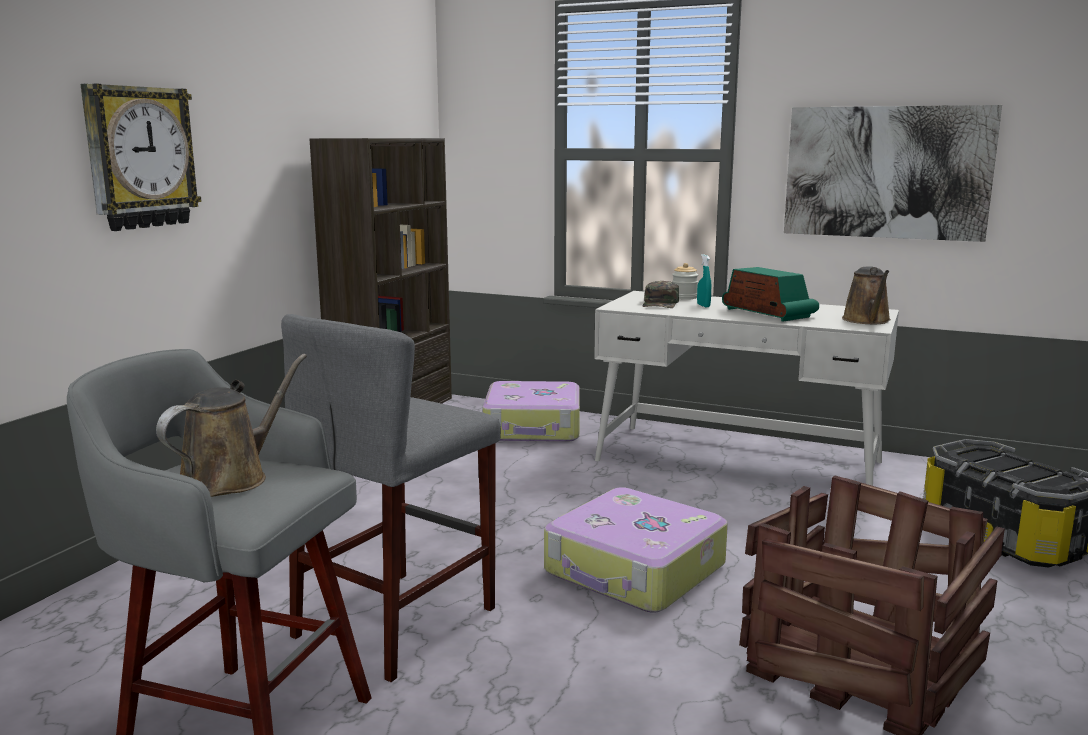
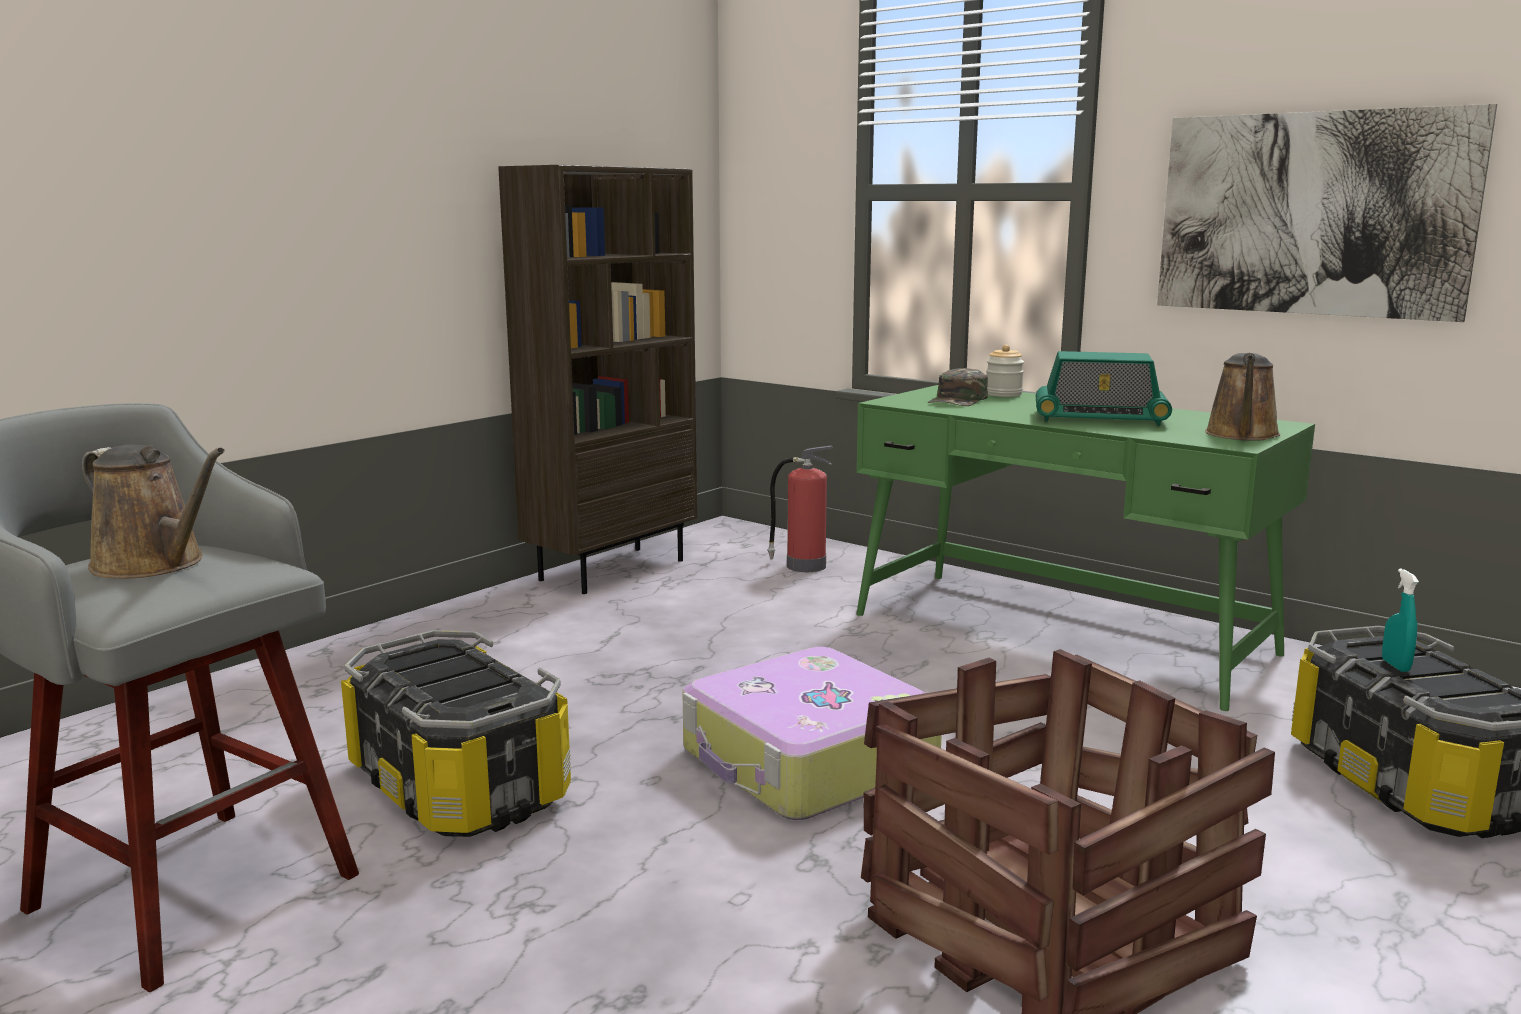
camera: 15 degrees right, 0 degrees up
(140, 157) = (244, 182): wall clock -> none
(230, 478) = (154, 564): brown watering can -> brown watering can turned 75 degrees clockwise
(397, 622) = (457, 787): grey stool -> storage box
(533, 427) = (803, 566): suitcase -> fire extinguisher
(703, 306) = (1016, 405): turquoise spray bottle -> turquoise spray bottle (1395, 665)
(738, 461) = (1060, 634): white desk -> green desk
(768, 313) = (1100, 418): radio -> radio turned 120 degrees clockwise

